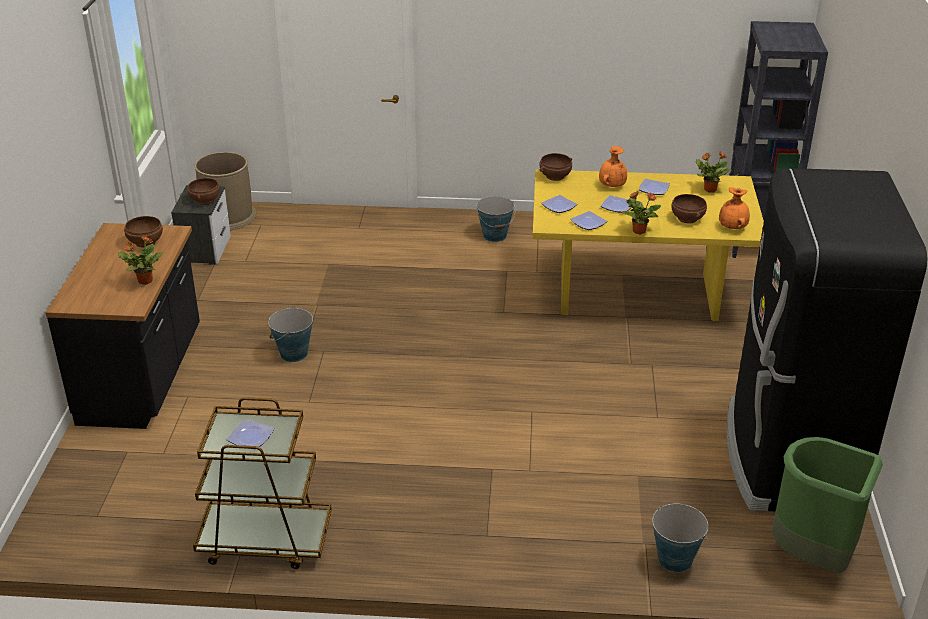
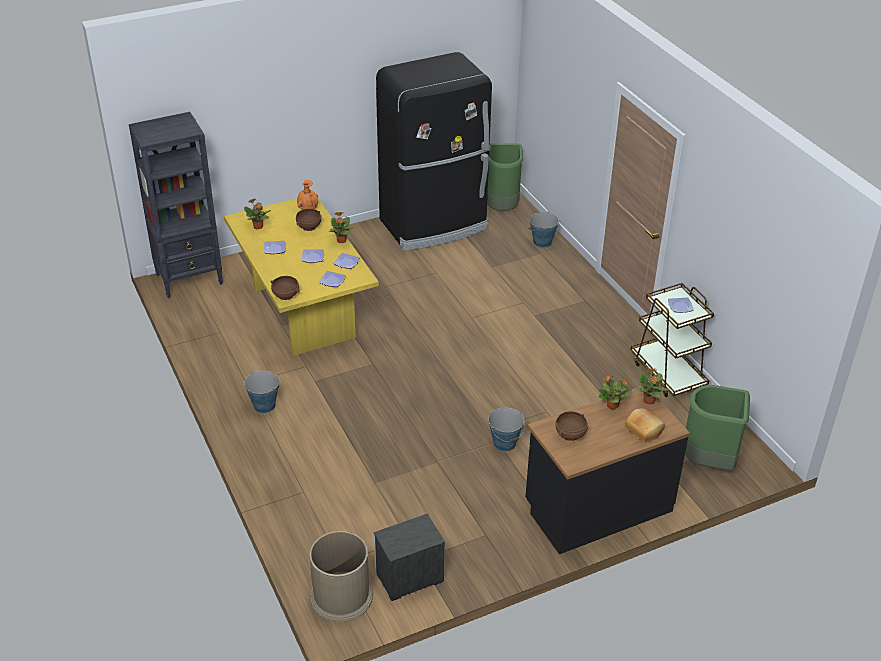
camera: 120 degrees left, 5 degrees up
(89, 285) = (644, 430): none -> bread
(94, 492) = (709, 462): none -> green trash can
(119, 306) = (649, 401): none -> potted plant
(205, 200) = (408, 529): brown bowl -> none
(611, 186) = (282, 267): orange vase -> none

